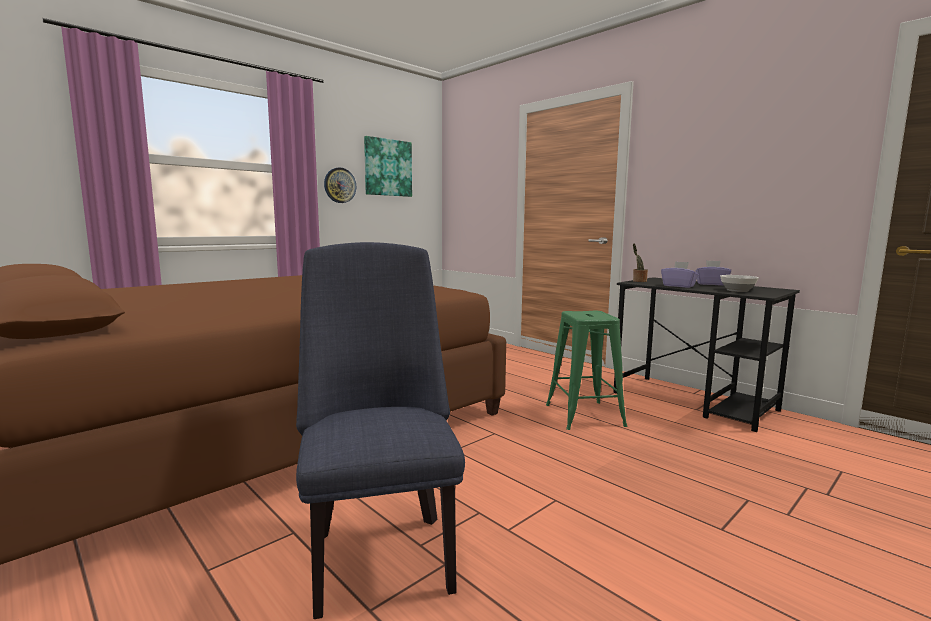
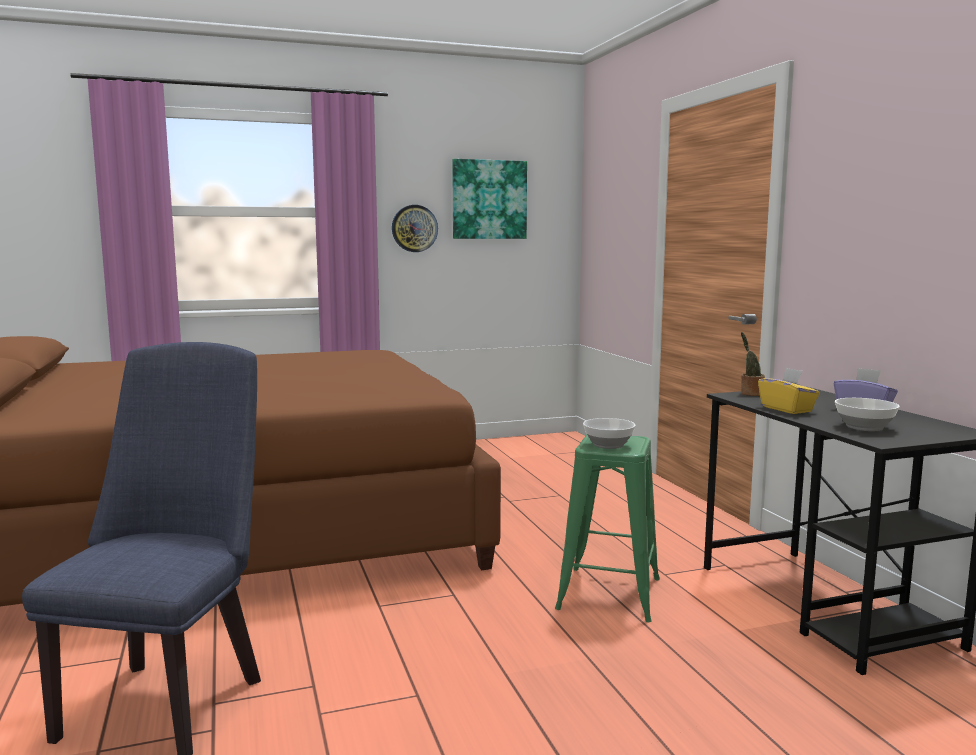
camera: 25 degrees right, 0 degrees up
(590, 316) = (609, 445): none -> bowl
(678, 286) = (787, 409): purple tissue box -> yellow tissue box

